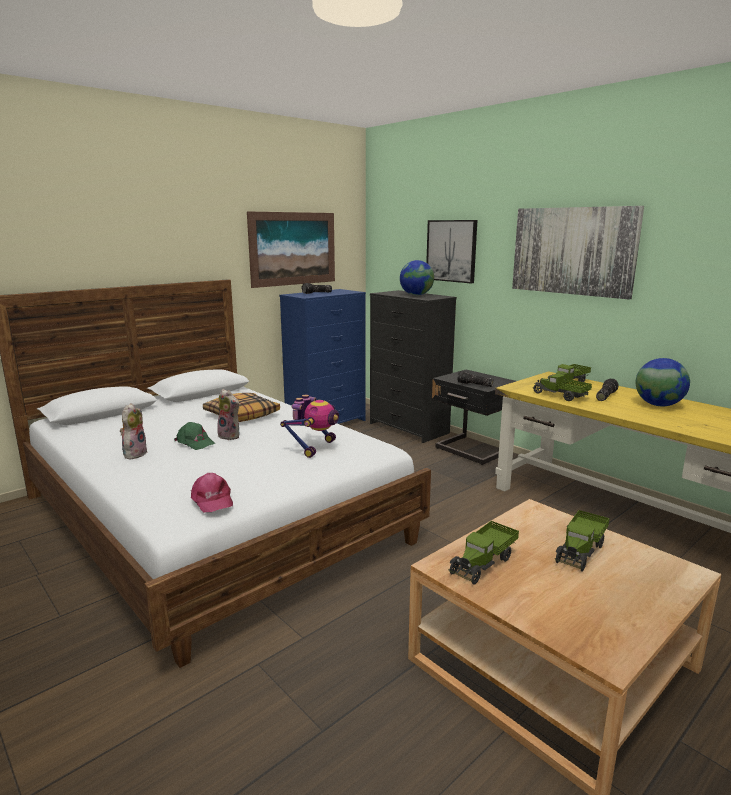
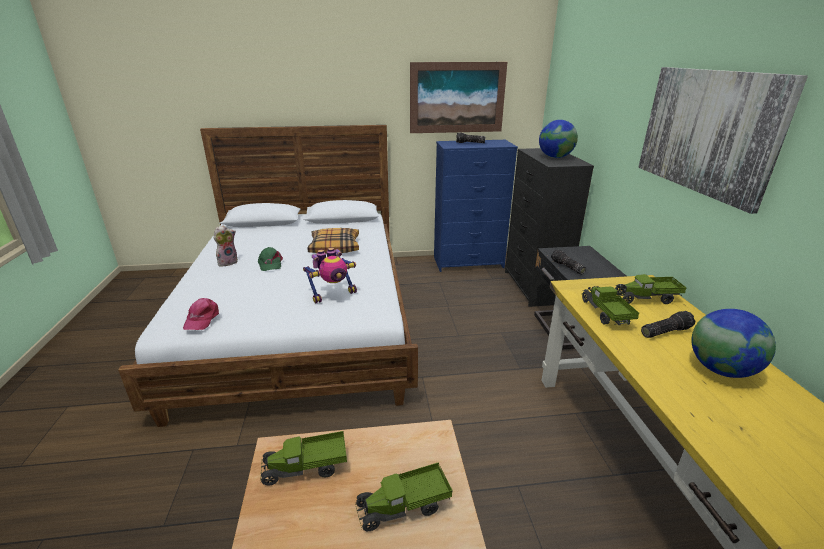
camera: 35 degrees right, 10 degrees up
(231, 436) = (299, 264): plush toy -> none
(451, 251) = (601, 112): picture -> none

